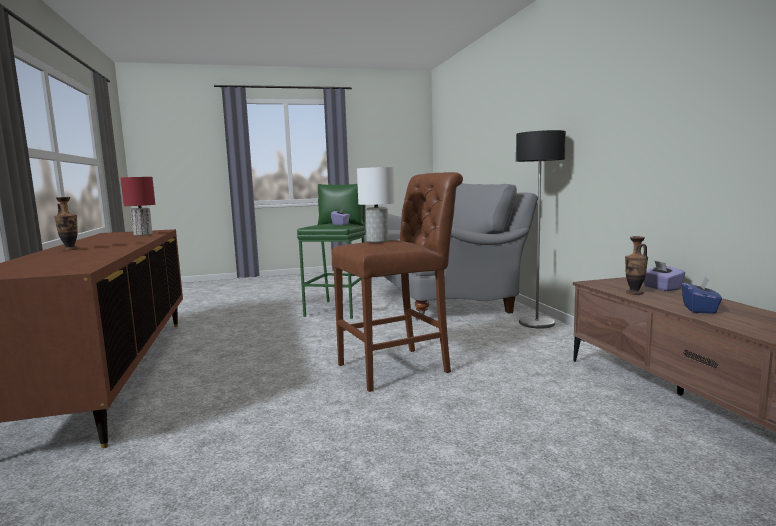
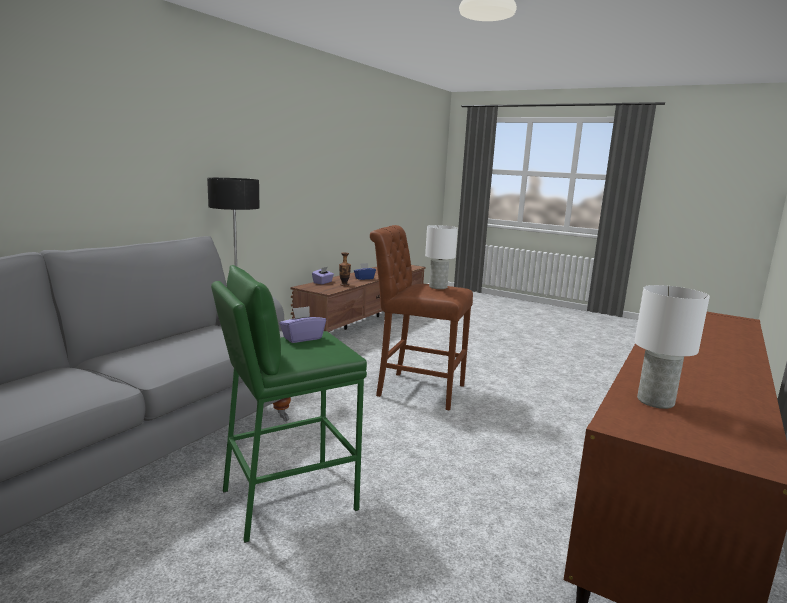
camera: 135 degrees left, 5 degrees up
(70, 249) = (726, 357): vase -> none
(142, 234) = (656, 402): red table lamp -> white table lamp

